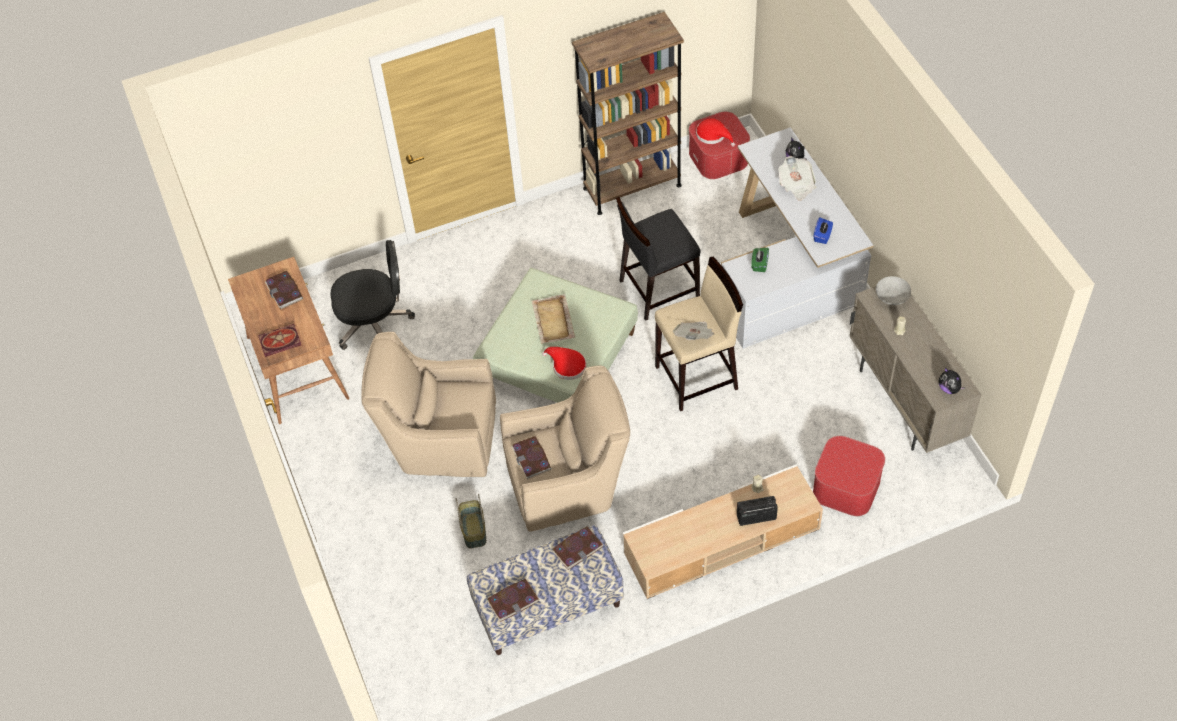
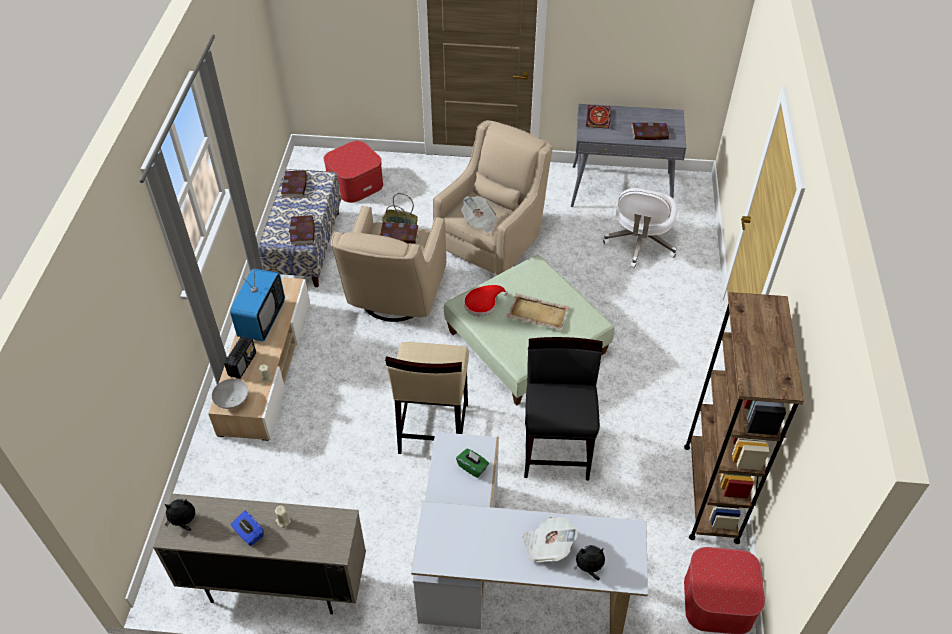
camera: 115 degrees right, 5 degrees down
(296, 367) = (622, 189): brown desk -> grey desk
(375, 323) = (640, 243): black office chair -> white office chair
(694, 337) = (413, 356): newspaper -> newspaper (480, 222)
(697, 535) = (262, 320): none -> television
(713, 135) = (726, 572): red hat -> none
(822, 236) = (458, 529): blue tissue box -> blue tissue box (249, 534)
(846, 486) = (236, 480): ottoman -> ottoman (355, 183)
(892, 298) = (326, 539): grey bowl -> grey bowl (231, 400)

